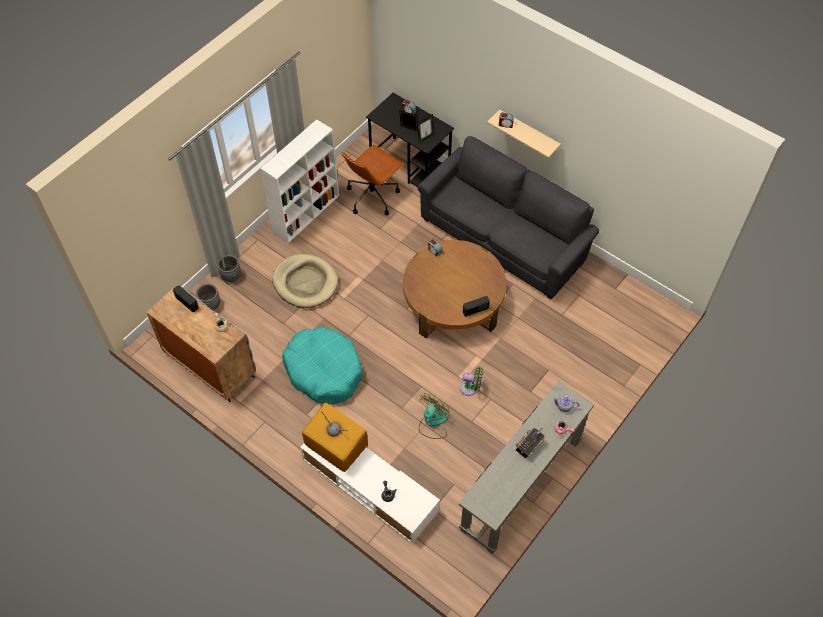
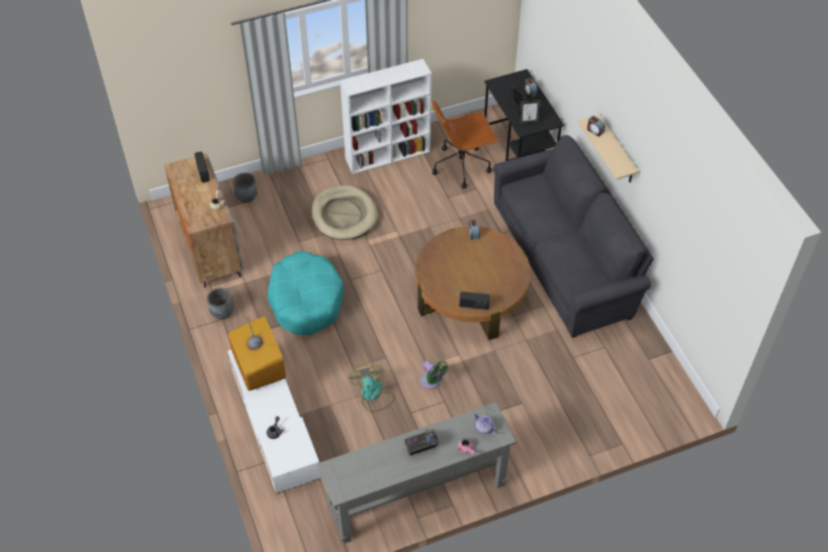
camera: 30 degrees right, 5 degrees down
(231, 276) = (282, 180): grey planter -> grey planter (222, 312)
(433, 422) = (373, 395): fan -> fan turned 75 degrees counterclockwise

